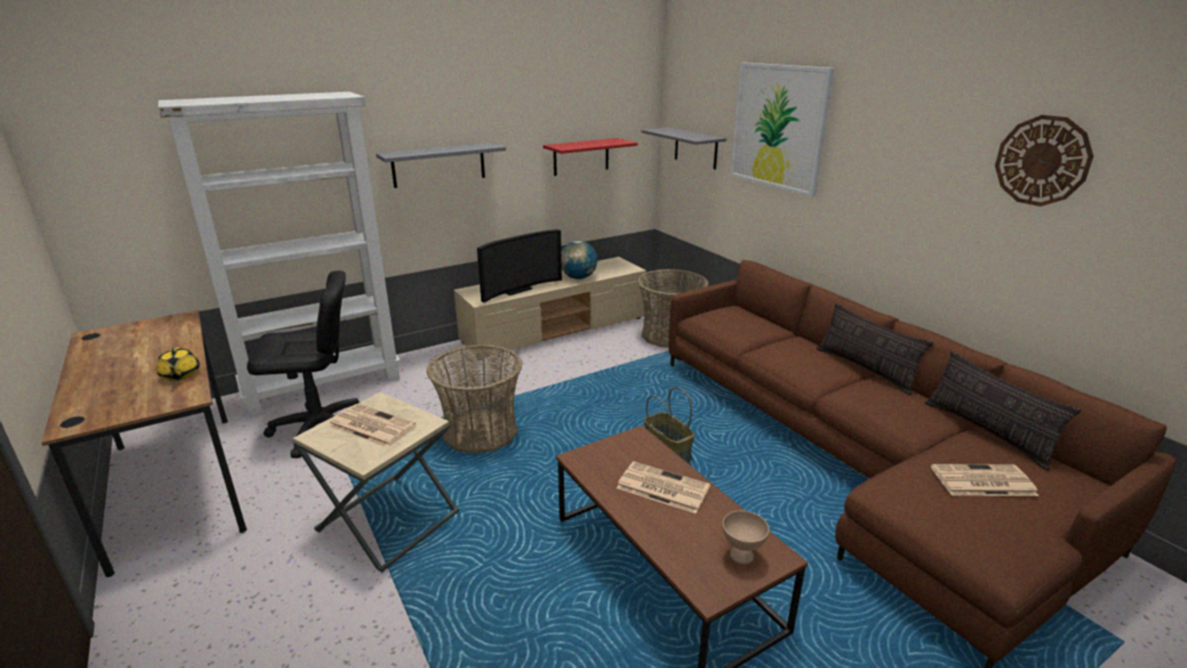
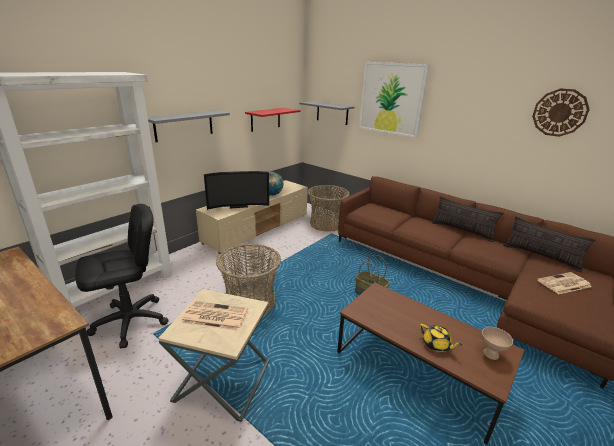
camera: 20 degrees left, 0 degrees up
(180, 375) = (41, 304): yellow teapot -> yellow teapot (436, 345)
(516, 290) = (238, 205): television -> television turned 45 degrees clockwise
(661, 487) = (416, 320): newspaper -> none

